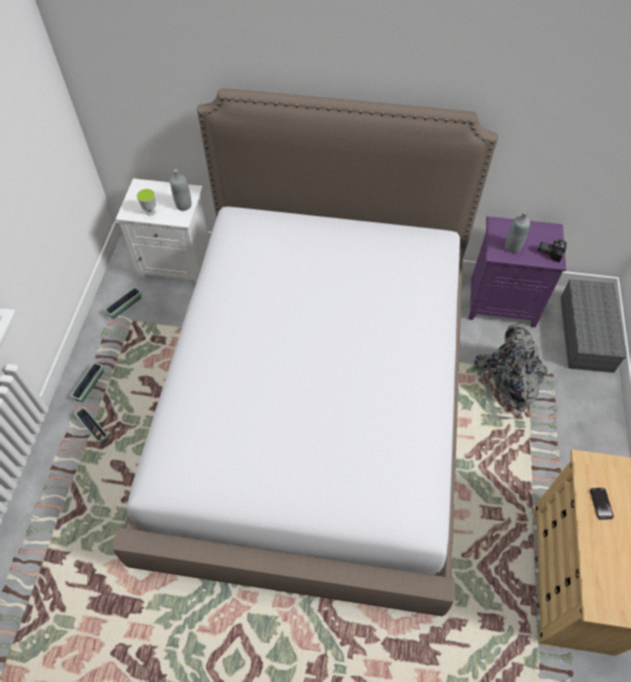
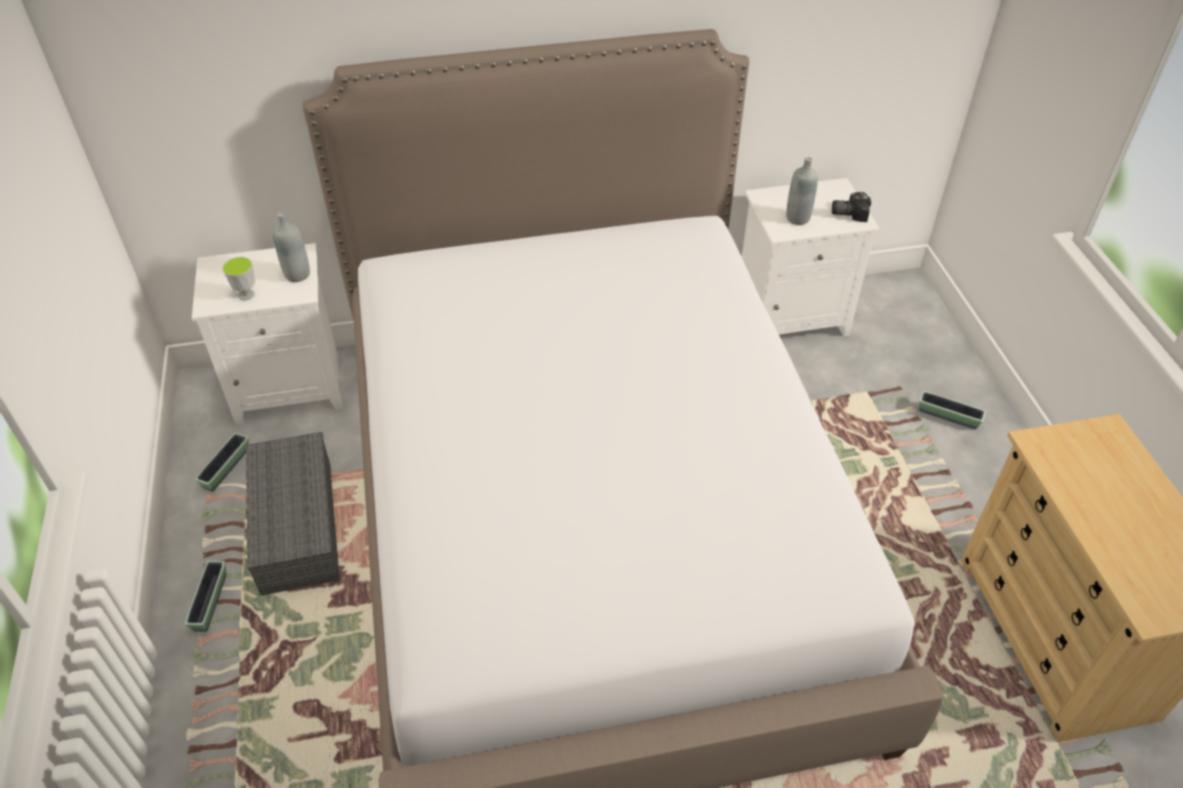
camera: 20 degrees left, 10 degrees down
(94, 429) = (243, 666): planter -> planter (948, 416)
(502, 302) = (791, 316): purple nightstand -> white nightstand
(507, 384) = (847, 416): grey backpack -> none
(584, 332) = (914, 325): grey storage box -> grey storage box (295, 525)
(601, 503) = (1082, 486): phone -> none

